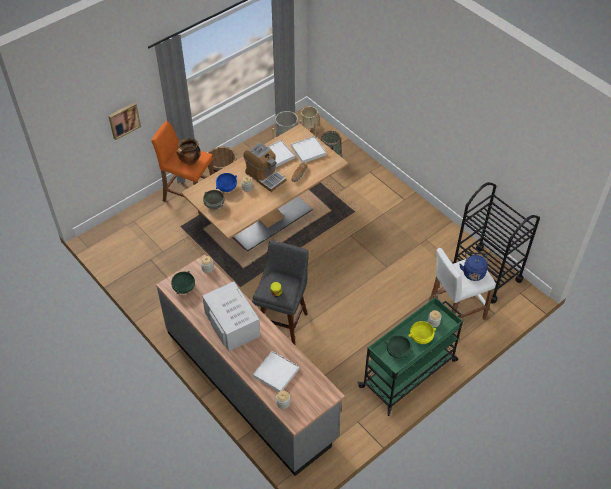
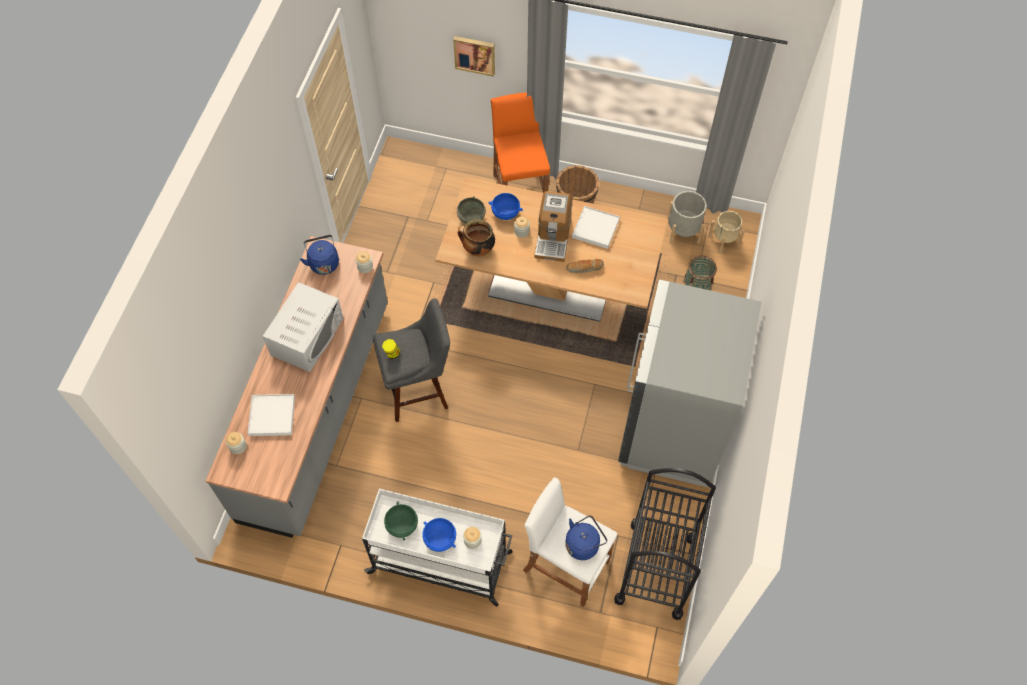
camera: 55 degrees right, 10 degrees up
(183, 288) = (323, 262): green bowl -> blue kettle
(190, 162) = (518, 156): cooking pot -> cooking pot (477, 250)
(308, 151) = (630, 255): white tray -> none
(407, 218) = (672, 429): none -> grey fridge
(409, 373) = (442, 563): green cart -> white cart
(421, 338) = (439, 539): yellow bowl -> blue bowl

